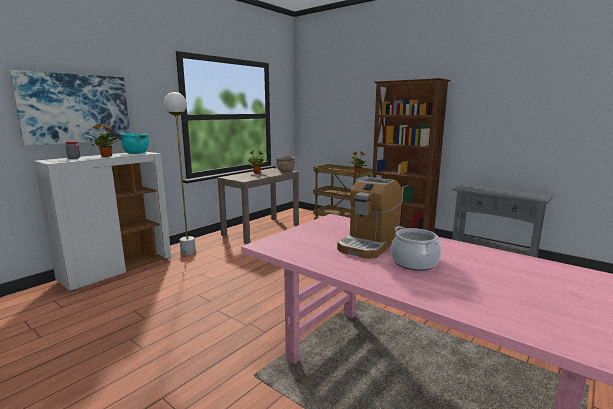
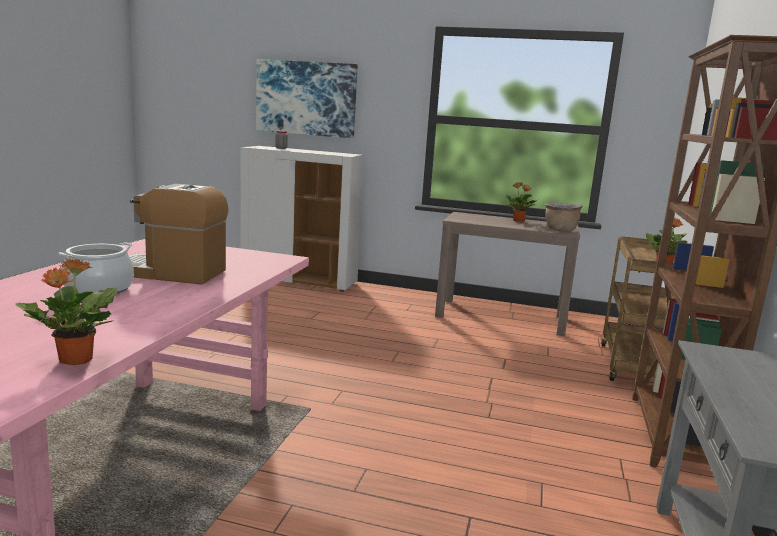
camera: 65 degrees right, 0 degrees up
(107, 156) = (304, 151): potted plant -> potted plant (75, 360)
(136, 153) = (339, 154): turquoise cooking pot -> none
(188, 252) = (370, 296): white floor lamp -> none

